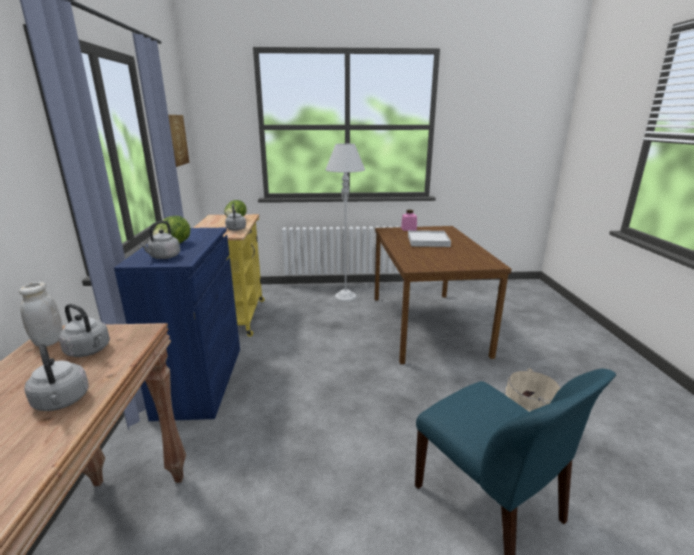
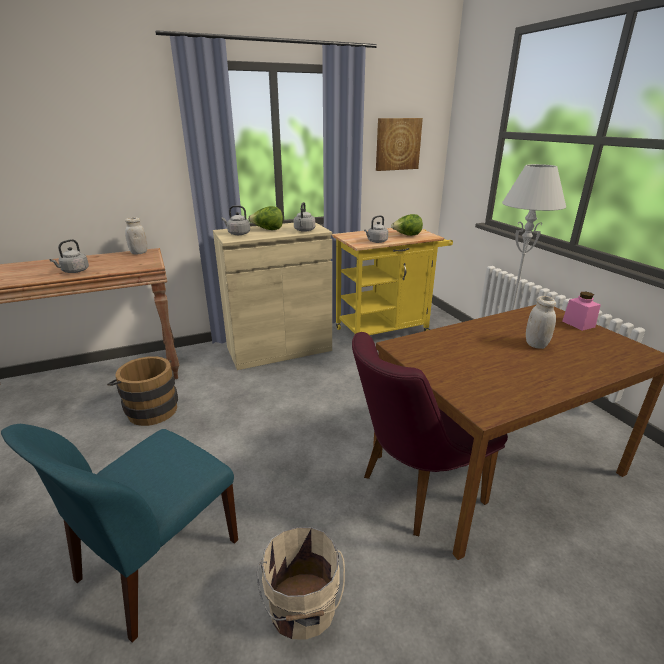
camera: 70 degrees right, 5 degrees up
(89, 351) = (126, 262): grey kettle -> grey kettle (304, 230)
(200, 380) = (279, 349): blue cabinet -> beige cabinet
(237, 511) = (150, 409): none -> brown bucket
(428, 241) = (536, 344): white tray -> white jar
(440, 358) = (412, 491): none -> purple chair

